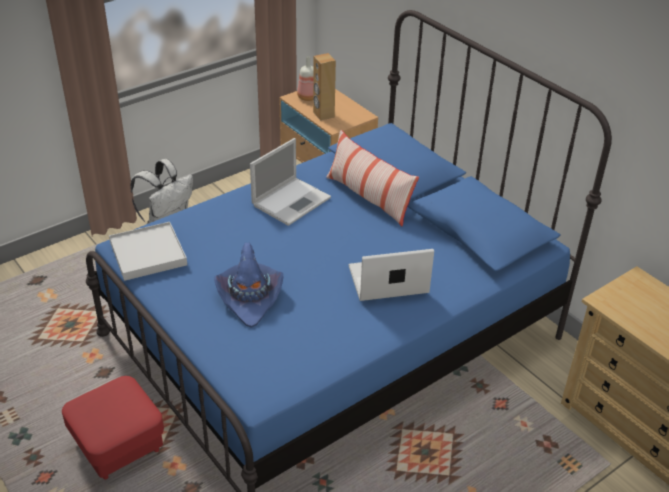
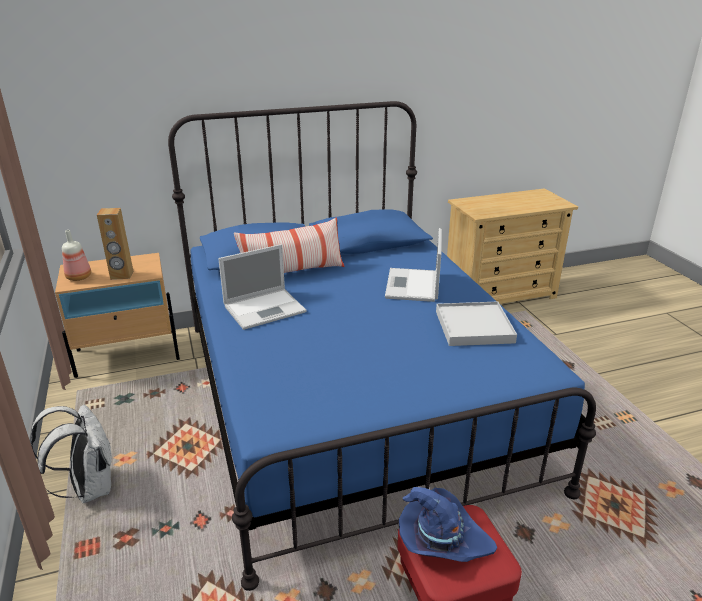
camera: 70 degrees left, 10 degrees down
(148, 254) = (298, 410): white tray -> white tray (474, 327)
(250, 297) = (407, 354): blue hat -> blue hat (441, 539)
(292, 201) = (266, 308): laptop -> laptop turned 90 degrees clockwise

